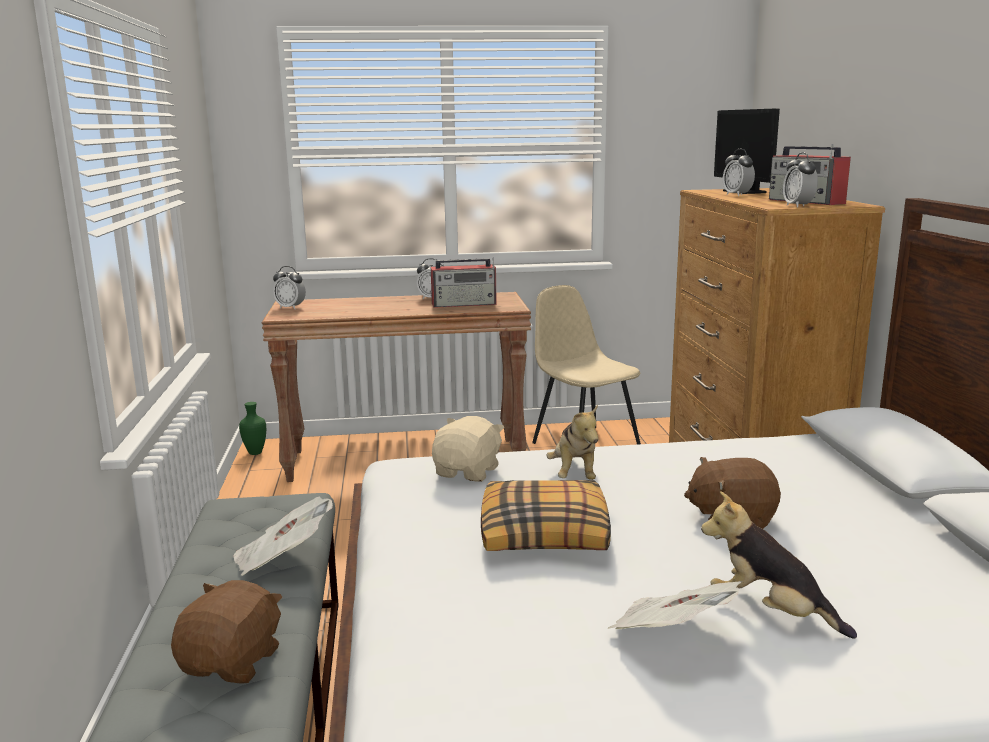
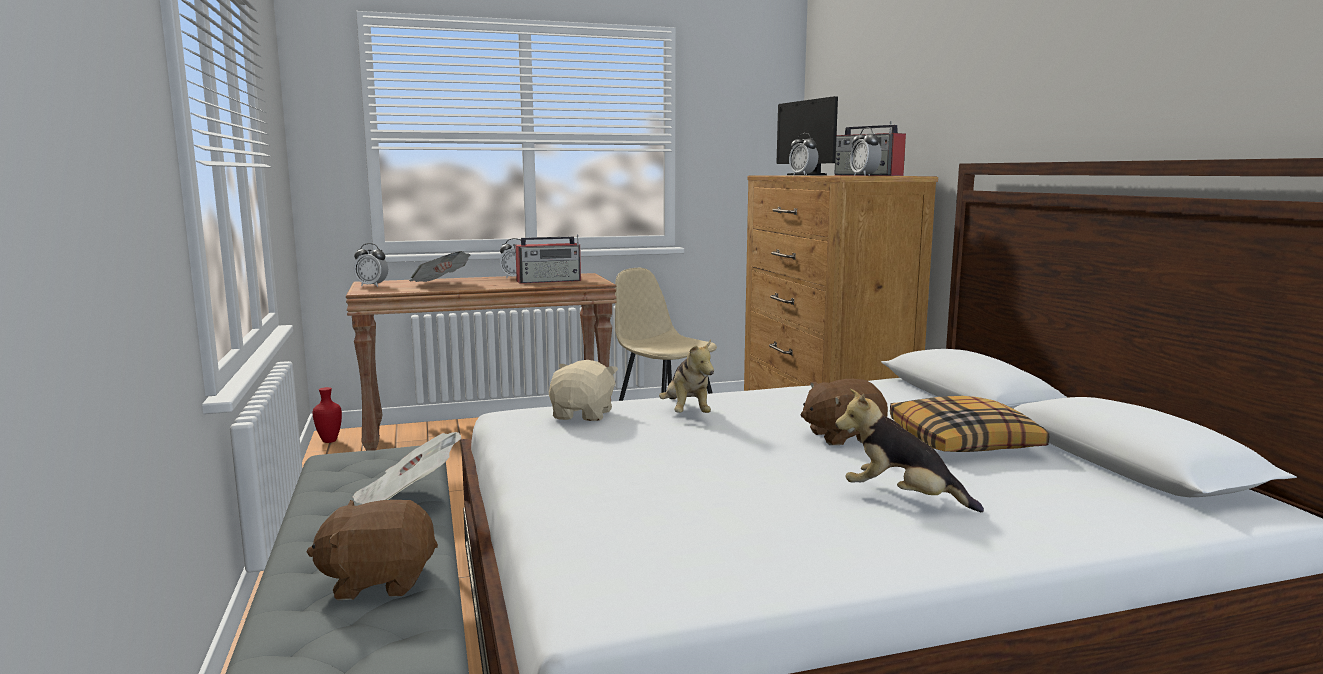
camera: 10 degrees left, 5 degrees down
(233, 662) = (379, 581): brown plush toy -> brown plush toy turned 105 degrees counterclockwise
(254, 453) = (328, 441): green vase -> red vase
(545, 532) = (674, 455): pillow -> pillow (964, 442)
(671, 635) = (820, 520): newspaper -> newspaper (440, 284)

